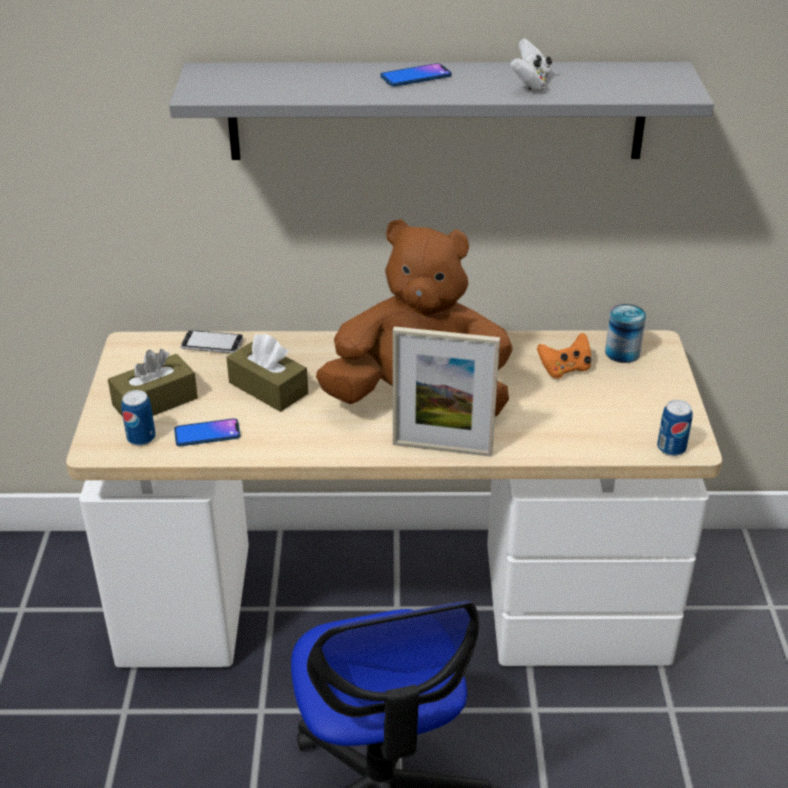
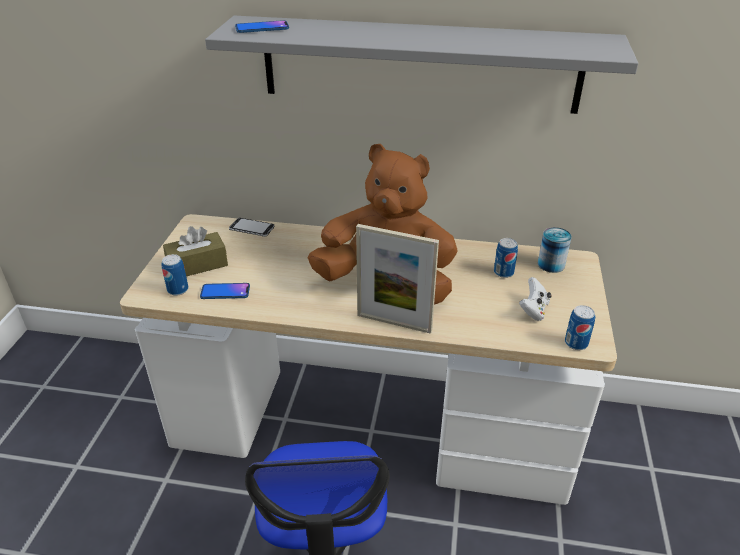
camera: 10 degrees right, 0 degrees up
(268, 388) = (280, 263): brown tissue box -> none
(416, 76) = (399, 32): phone -> phone (262, 28)
(530, 83) = (488, 41): white game controller -> white game controller (533, 310)
(564, 369) = (503, 272): orange game controller -> can

